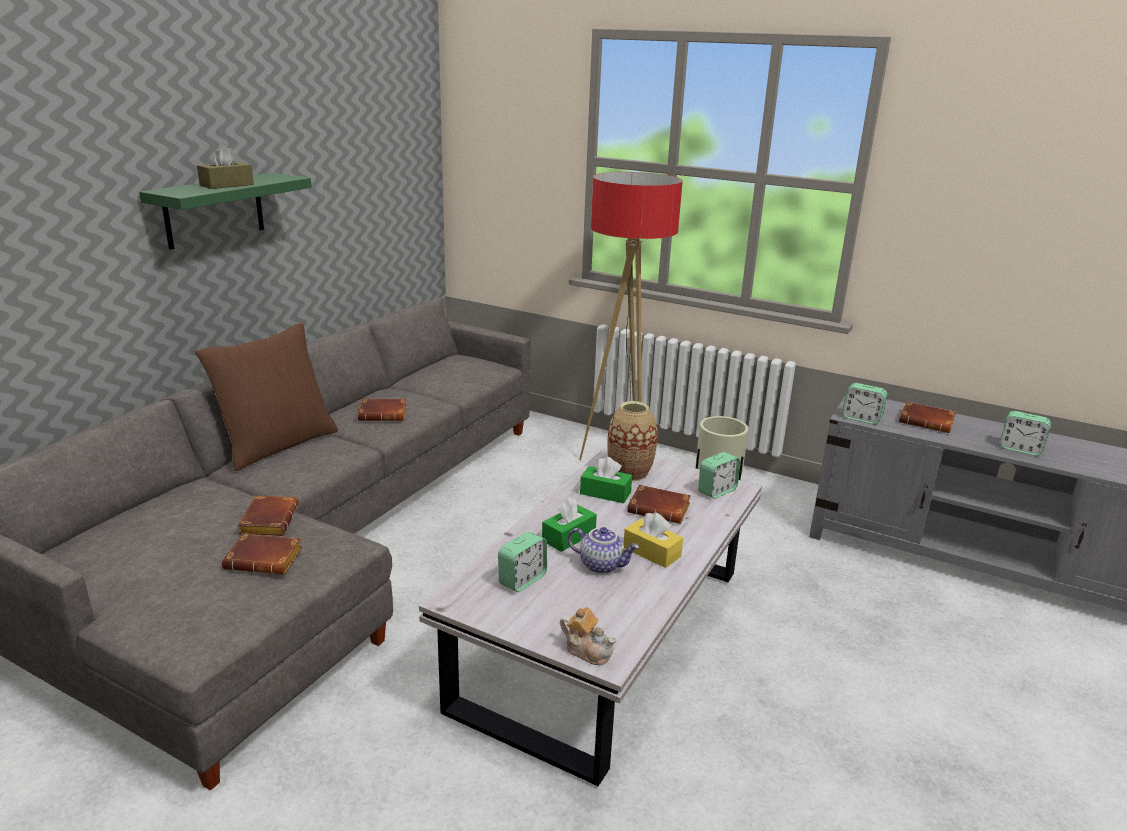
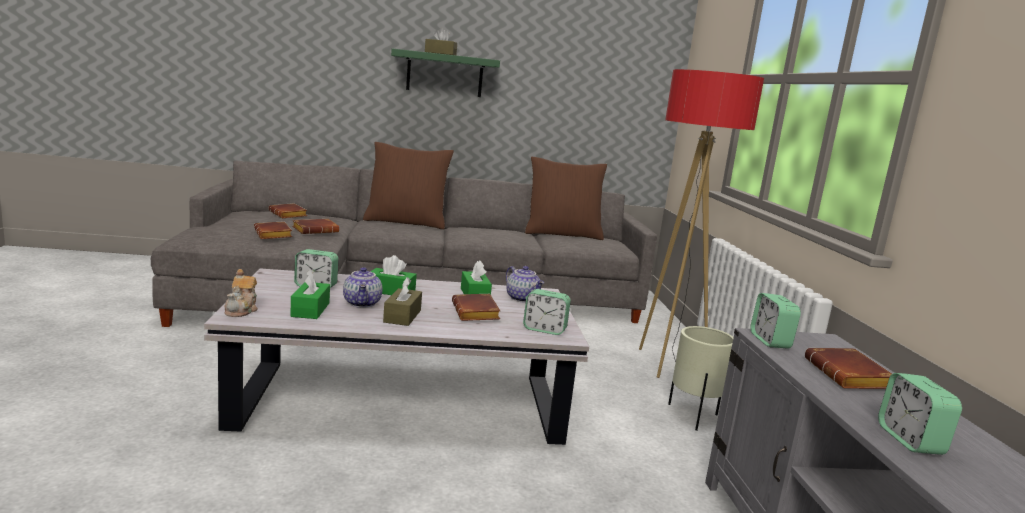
camera: 55 degrees right, 10 degrees down
(384, 414) = (484, 233): brown book -> brown book (289, 215)
(417, 372) = (562, 234): none -> brown pillow
(607, 603) = (310, 310): none -> green tissue box
(629, 472) = (523, 299): vase -> teapot
(652, 552) = (402, 316): yellow tissue box -> brown tissue box

